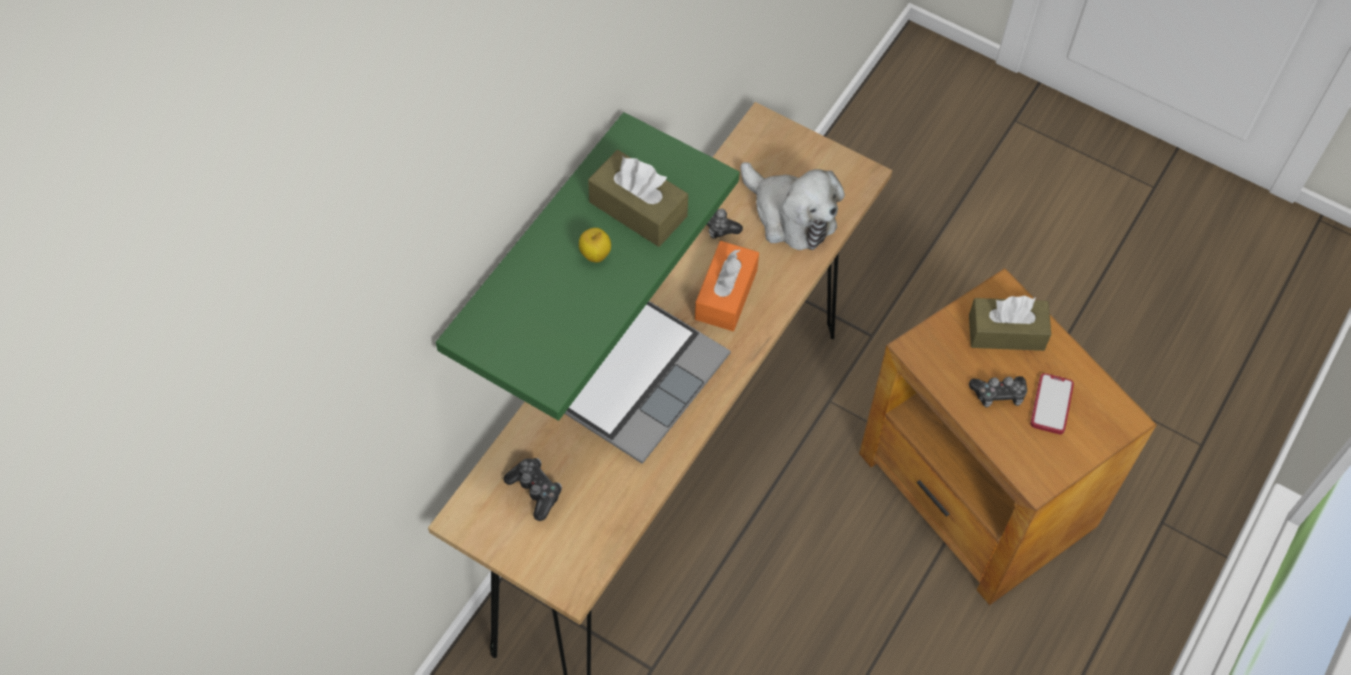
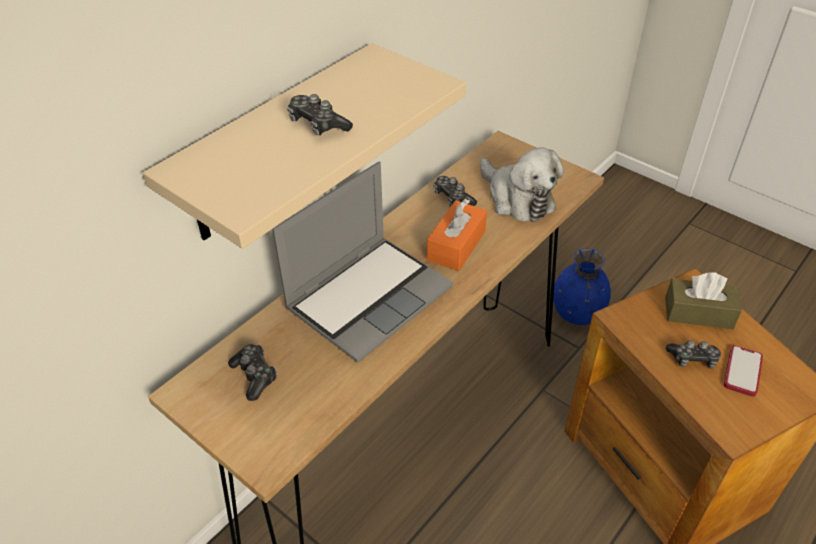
camera: 10 degrees right, 15 degrees down
(536, 253) = (276, 145): green shelf -> beige shelf
(595, 255) = (318, 124): apple -> game controller
(638, 209) = (367, 98): brown tissue box -> none
(867, 284) = (577, 314): none -> blue vase

